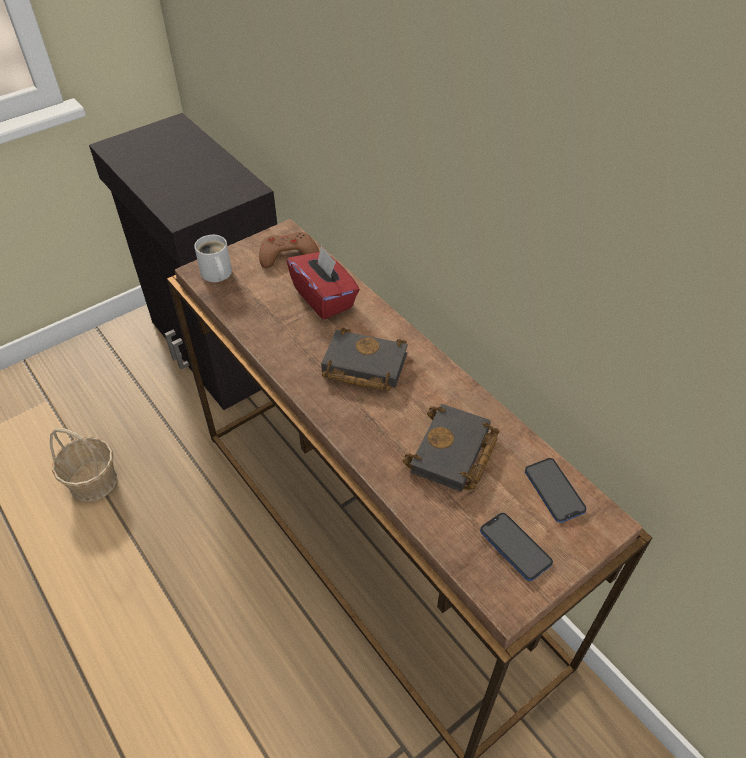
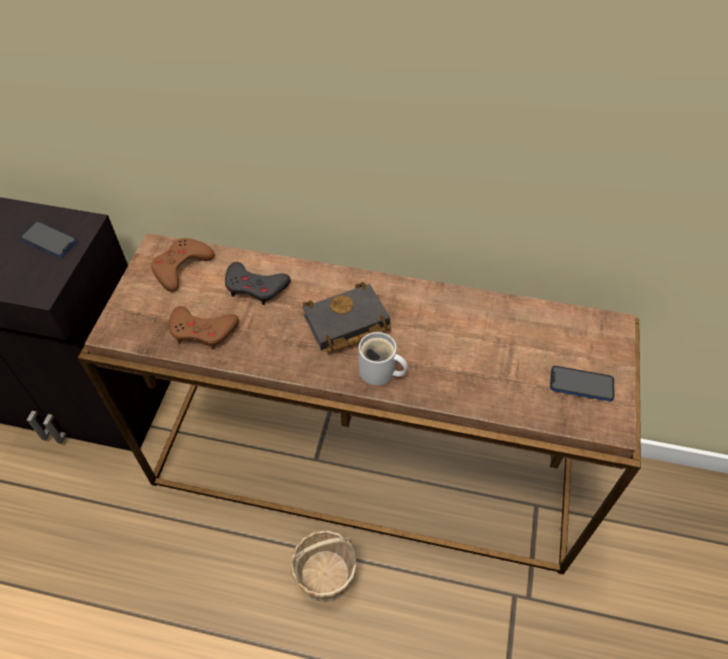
camera: 40 degrees left, 5 degrees up
(93, 481) = (70, 603): basket -> basket (325, 575)
(216, 274) = (133, 324): white mug -> white mug (380, 372)
(255, 306) = (203, 331): none -> brown game controller
(324, 298) = (255, 287): red tissue box -> grey game controller
(453, 454) = (480, 348): black book -> none
(554, 491) = (565, 327): phone -> phone (49, 240)

